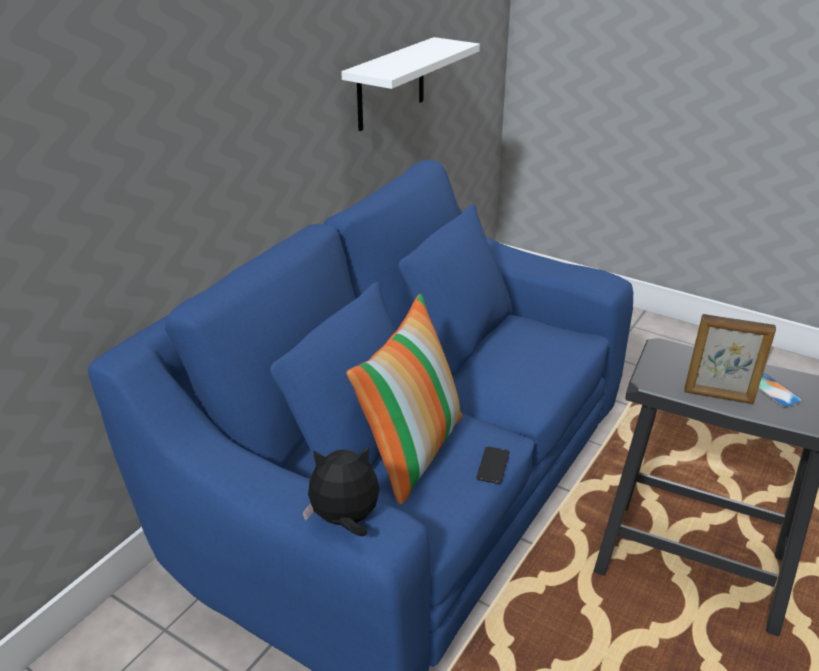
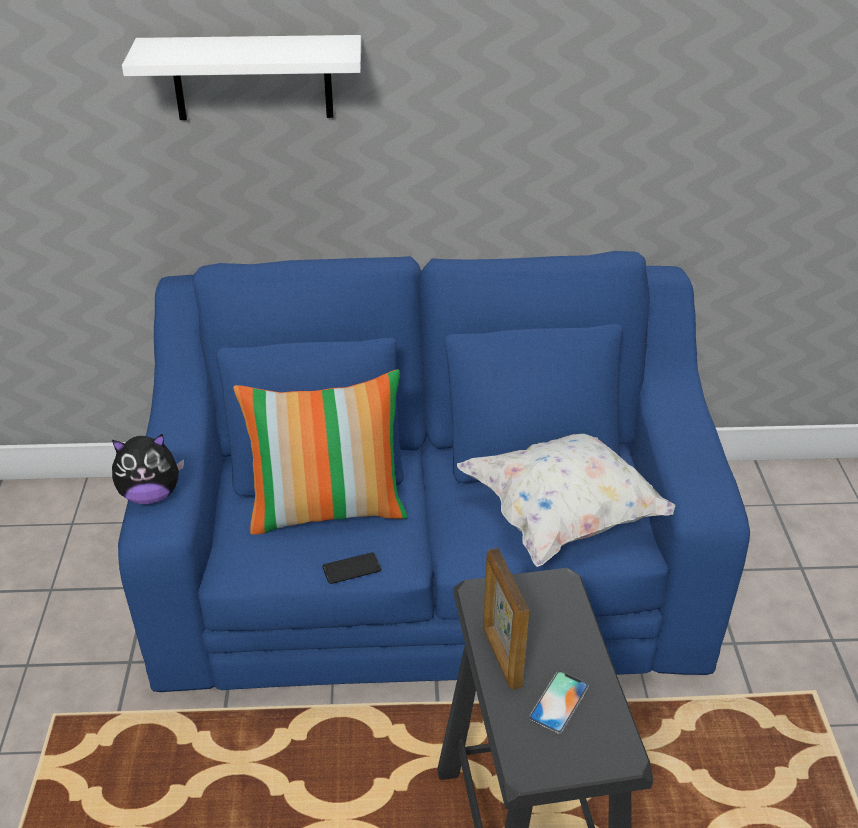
camera: 55 degrees right, 5 degrees up
(345, 520) = (151, 495): plush toy -> plush toy turned 120 degrees clockwise
(391, 84) = (661, 149): white shelf -> white shelf (252, 77)
(534, 347) = (564, 515): none -> white pillow

